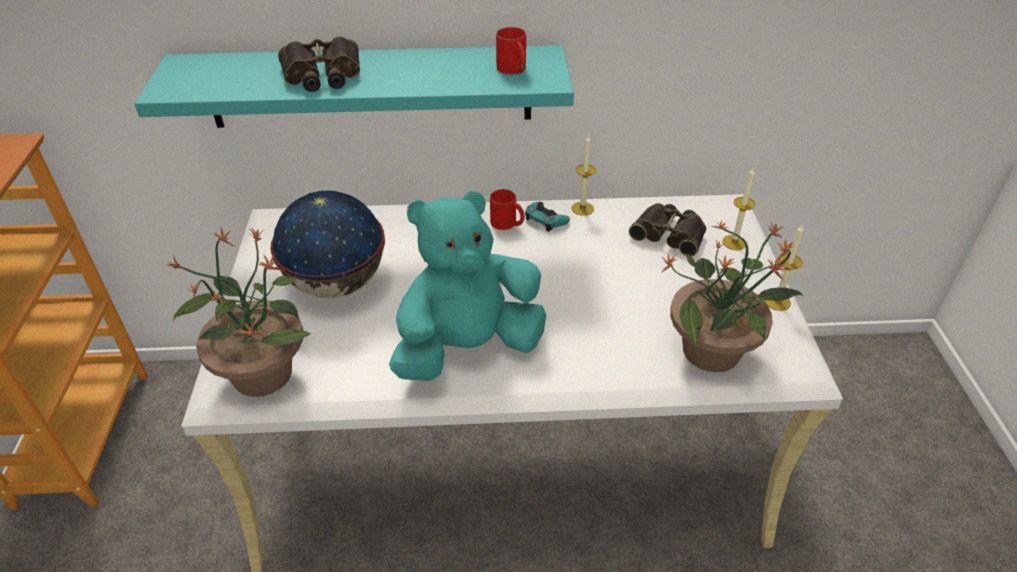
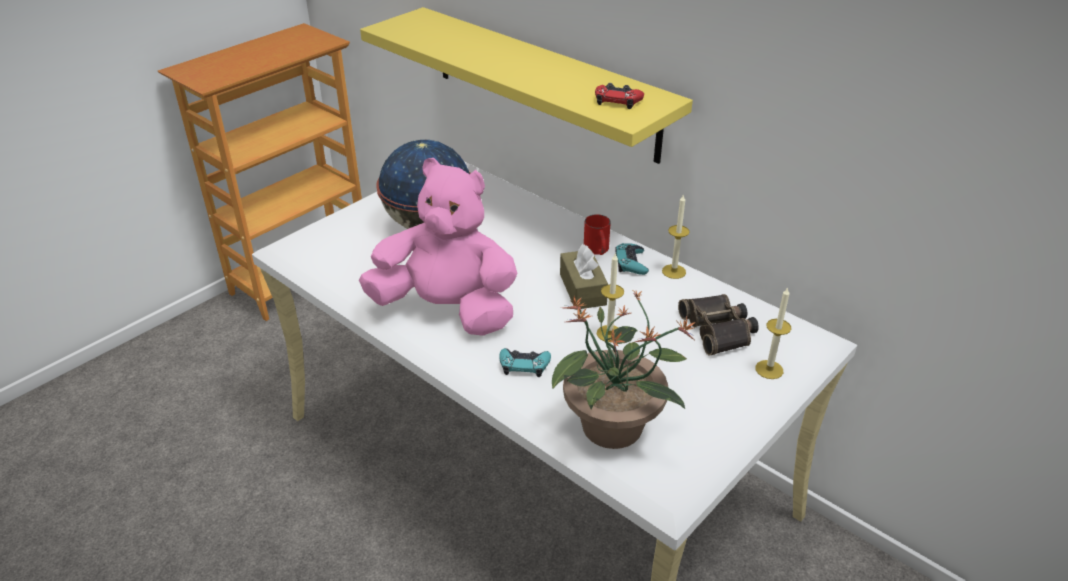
camera: 45 degrees right, 5 degrees down
(262, 372) = (319, 249): potted plant -> none
(322, 75) = (485, 53): binoculars -> none
(370, 87) = (543, 83): turquoise shelf -> yellow shelf
(468, 347) = (447, 310): turquoise plush toy -> pink plush toy
(514, 70) = (617, 101): red mug -> red game controller
(543, 261) = (582, 289): none -> brown tissue box
(592, 350) = (524, 365): none -> turquoise game controller
(777, 301) = (731, 433): candle -> candle (609, 333)

